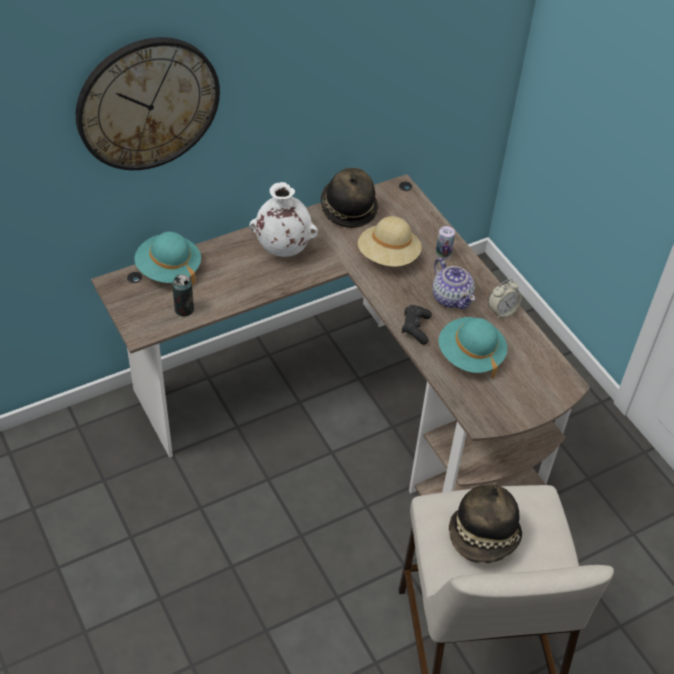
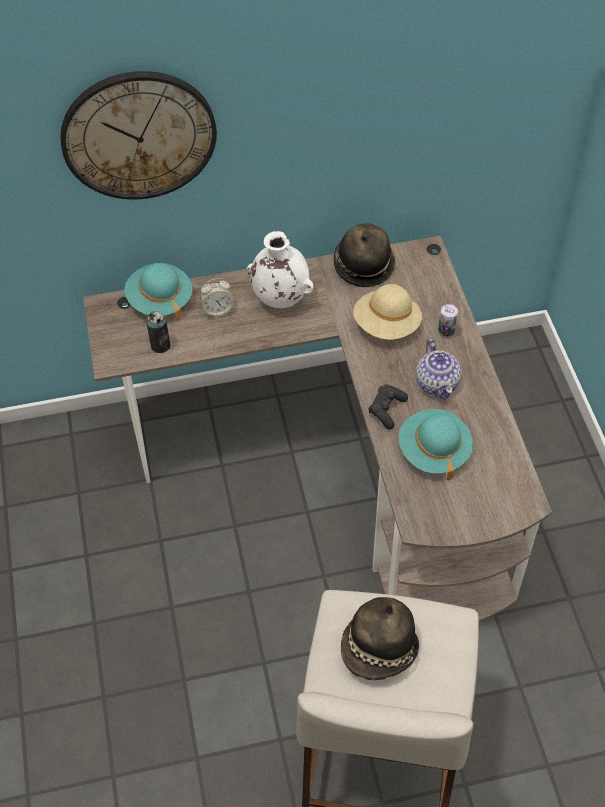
camera: 20 degrees right, 5 degrees up
(502, 311) = (486, 408): alarm clock -> alarm clock (217, 310)

